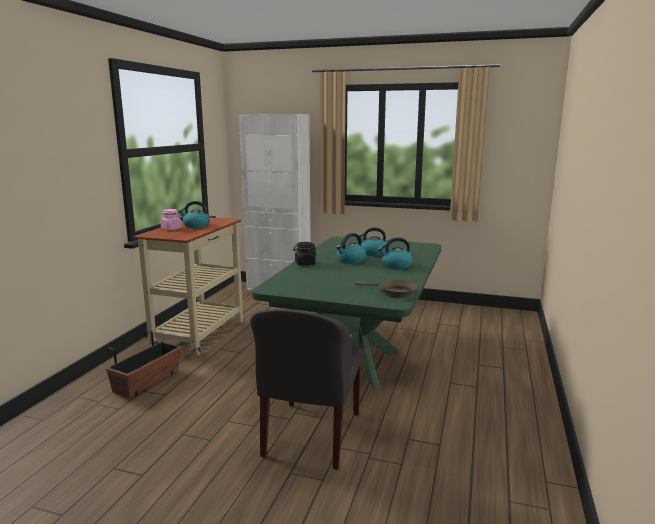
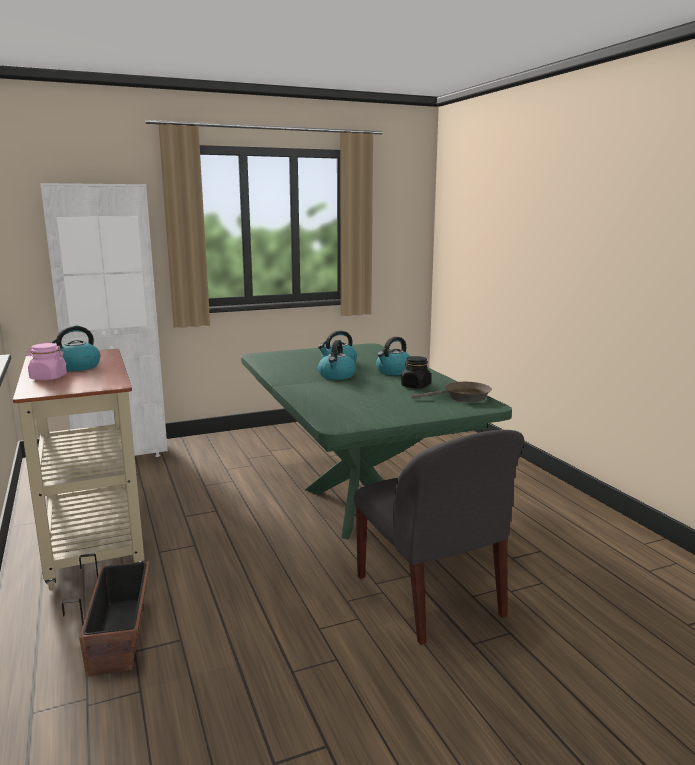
camera: 40 degrees left, 0 degrees up
(305, 264) = (298, 390): black jar -> black jar (415, 386)

